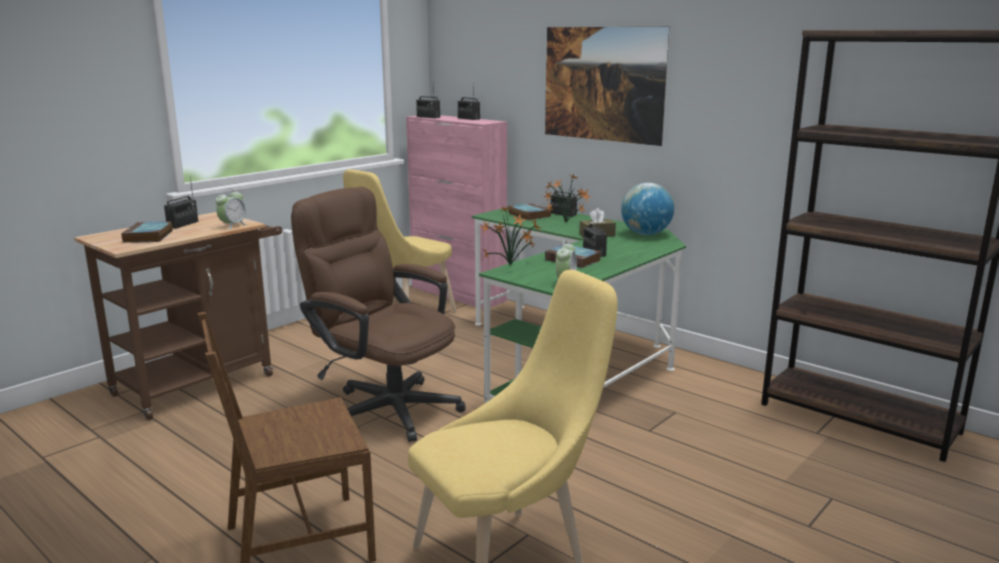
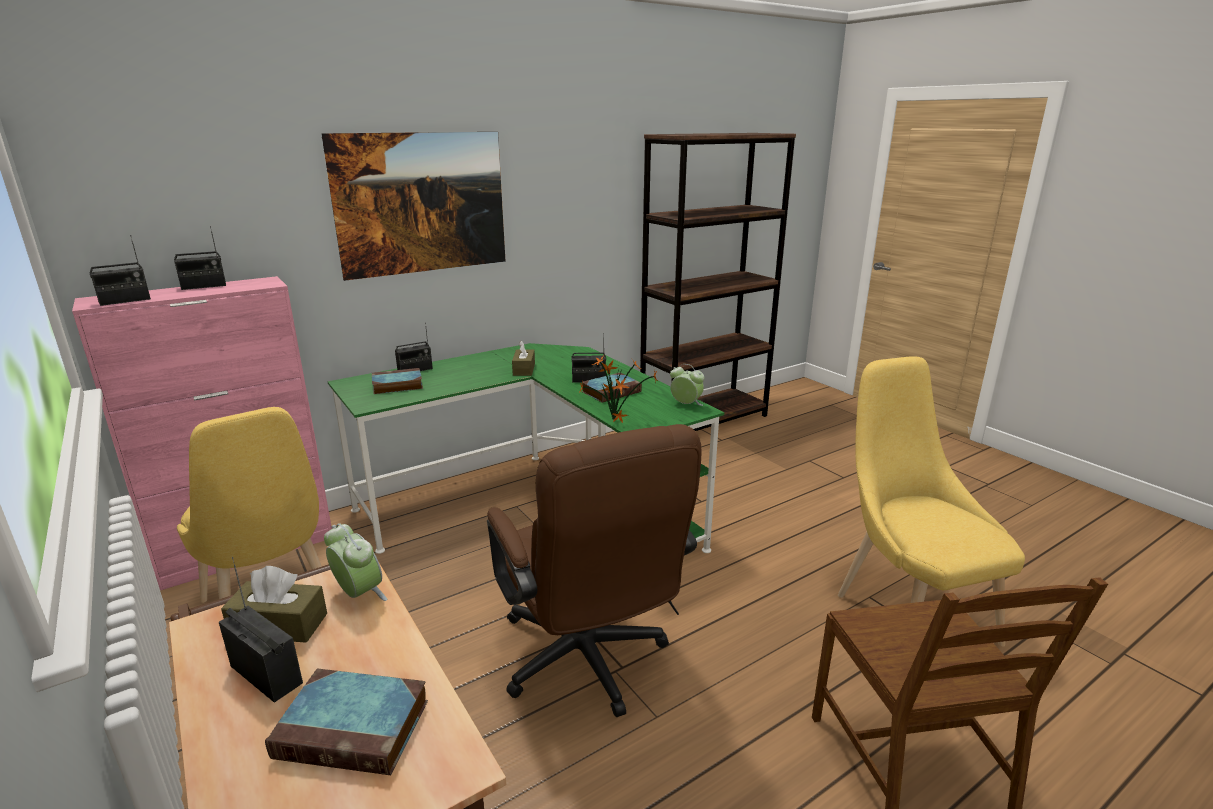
camera: 75 degrees left, 5 degrees up
(213, 221) = (279, 625): none -> brown tissue box
(385, 406) = (588, 664): brown office chair -> brown office chair turned 75 degrees counterclockwise
(566, 223) = (458, 374): potted plant -> none
(645, 234) = (539, 352): globe -> none

